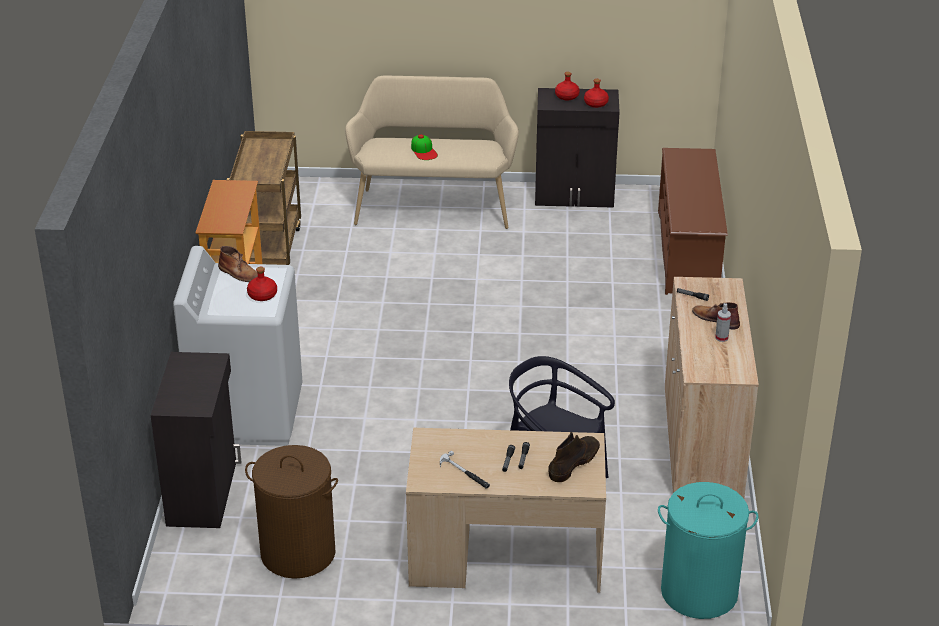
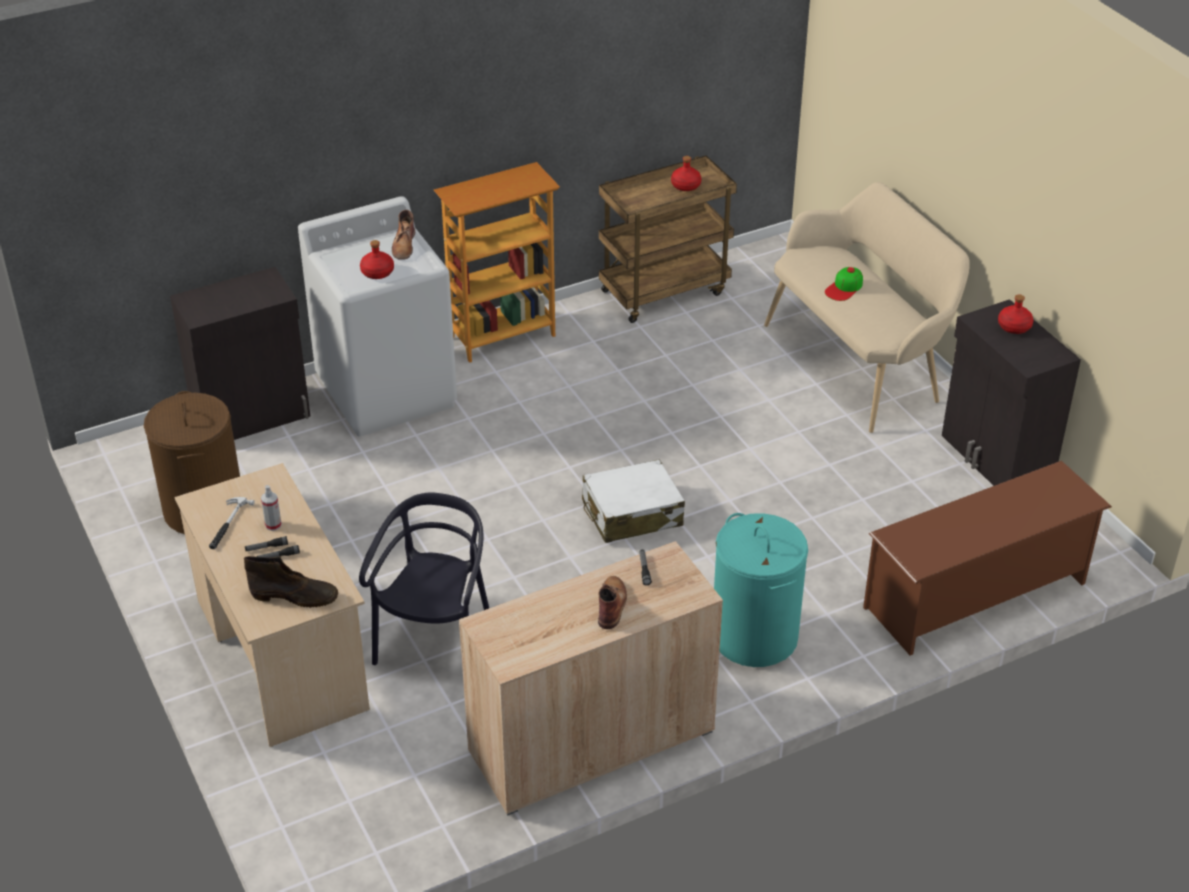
camera: 60 degrees right, 5 degrees up
(497, 350) = (631, 514): none -> white suitcase
(596, 104) = (1023, 354): red bottle -> red bottle (685, 186)
(699, 592) = (318, 830): turquoise laundry basket -> turquoise laundry basket (754, 636)
(721, 338) = (574, 622): spray bottle -> spray bottle (273, 525)

